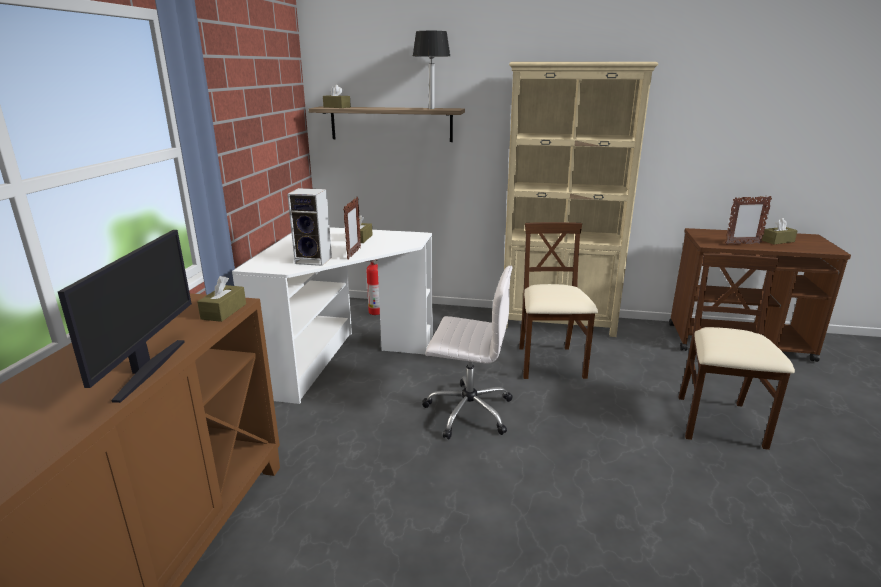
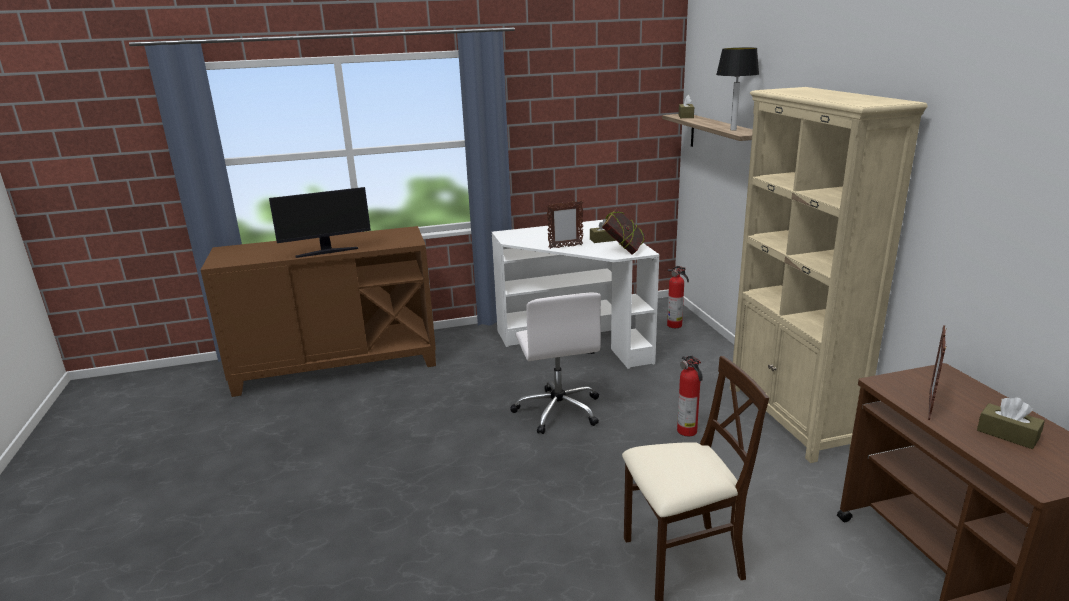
camera: 65 degrees right, 0 degrees up
(224, 311) = (400, 244): brown tissue box -> none
(315, 260) = (536, 242): speaker -> none
(403, 239) = (623, 250): none -> book
(549, 363) = (688, 431): beige chair -> fire extinguisher
(742, 244) = (930, 406): picture frame -> picture frame turned 60 degrees clockwise

